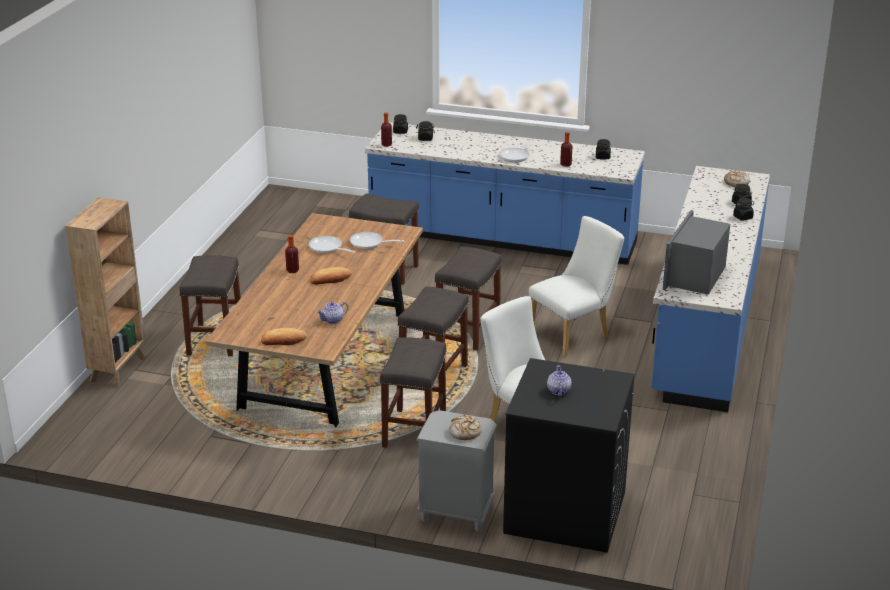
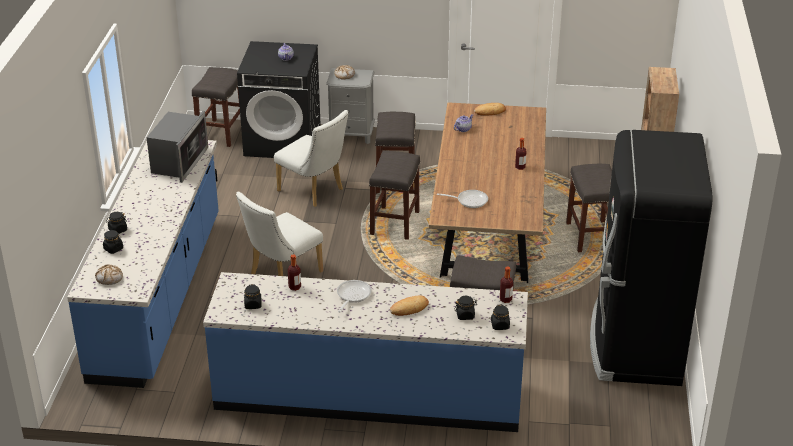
camera: 170 degrees right, 5 degrees up
(251, 249) = (635, 345): none -> black fridge
(328, 248) = (503, 192): frying pan -> none
(330, 279) = (484, 162): bread -> bread (409, 308)
(468, 332) = (377, 266): grey stool -> grey stool (221, 133)

